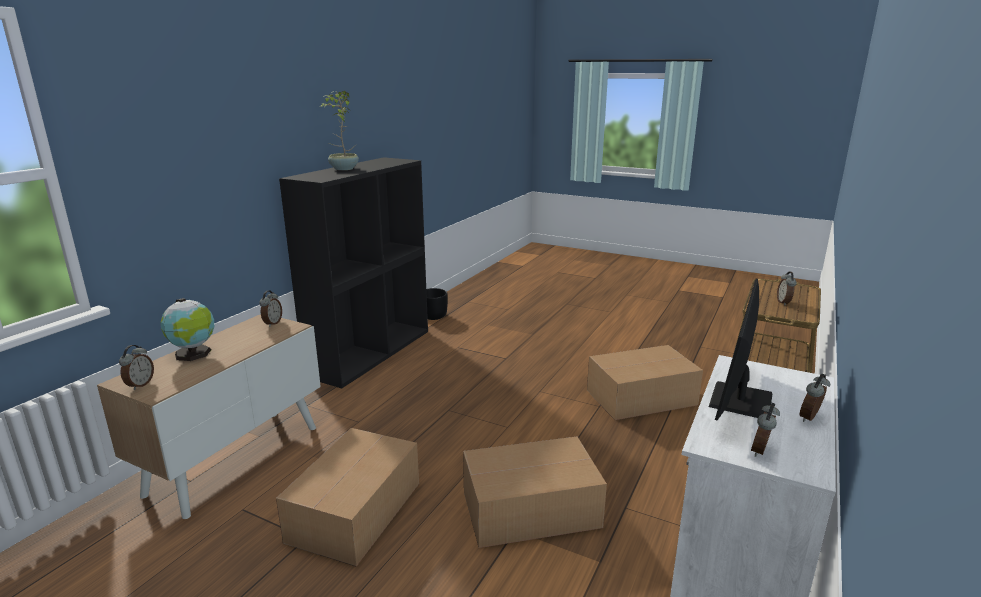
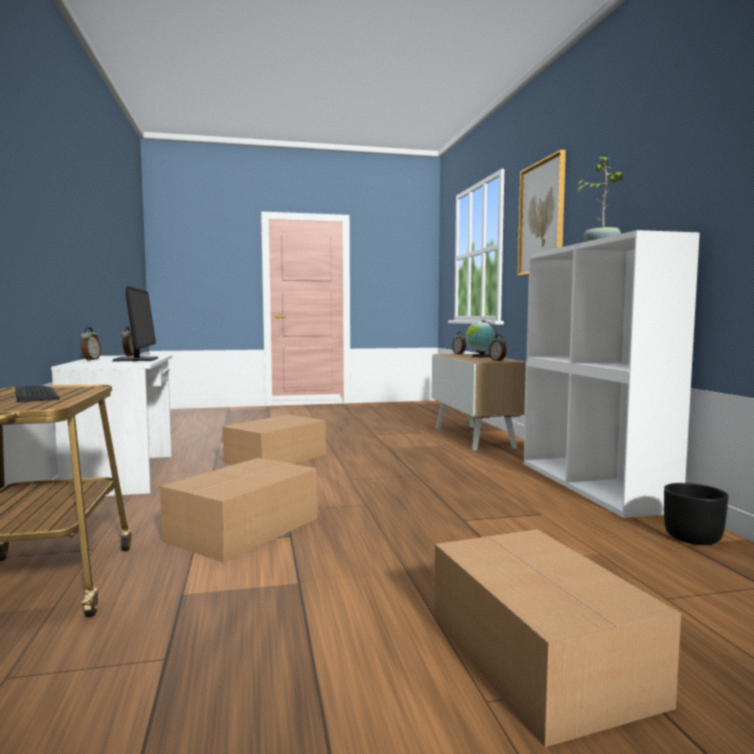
camera: 140 degrees right, 15 degrees down
(193, 129) = (542, 217): none -> picture
(357, 510) = (369, 441): cardboard box -> cardboard box (539, 660)
(370, 352) = (594, 485): black bookcase -> white bookcase
(784, 302) = (36, 395): alarm clock -> keyboard

